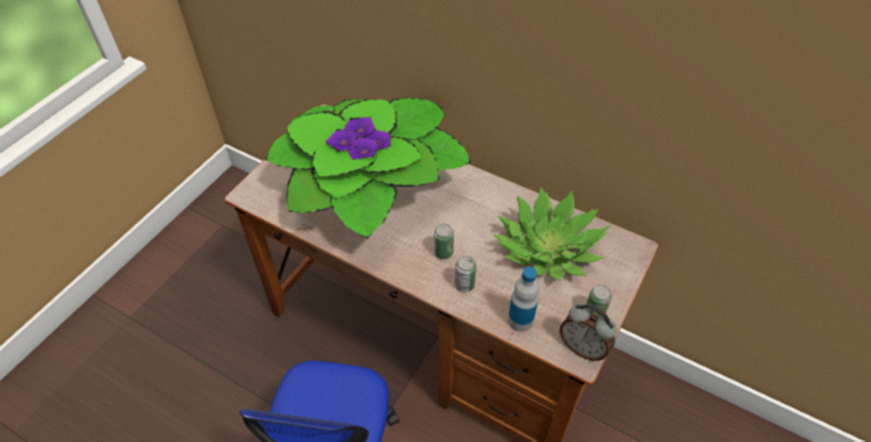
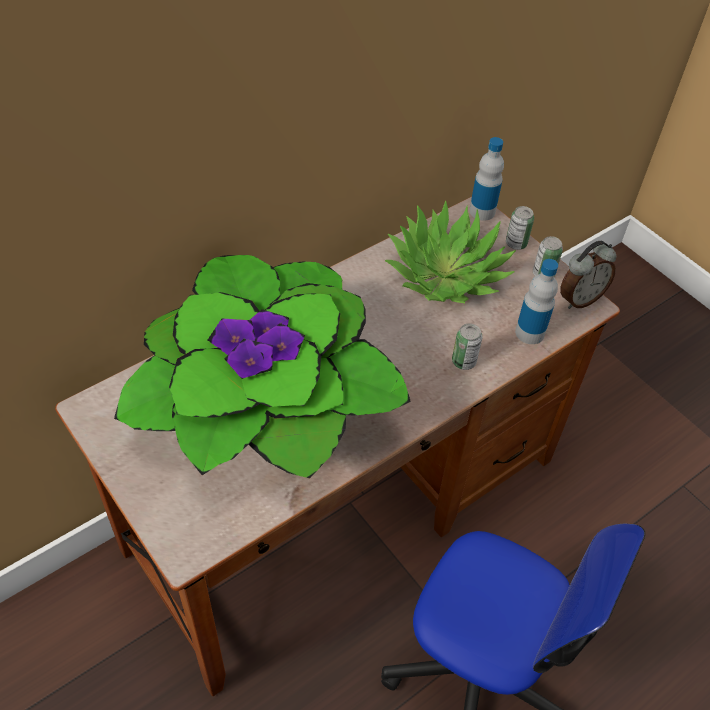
camera: 70 degrees left, 0 degrees up
(443, 252) = (408, 364): can -> can (516, 243)
(637, 251) = (482, 211): none -> bottle

